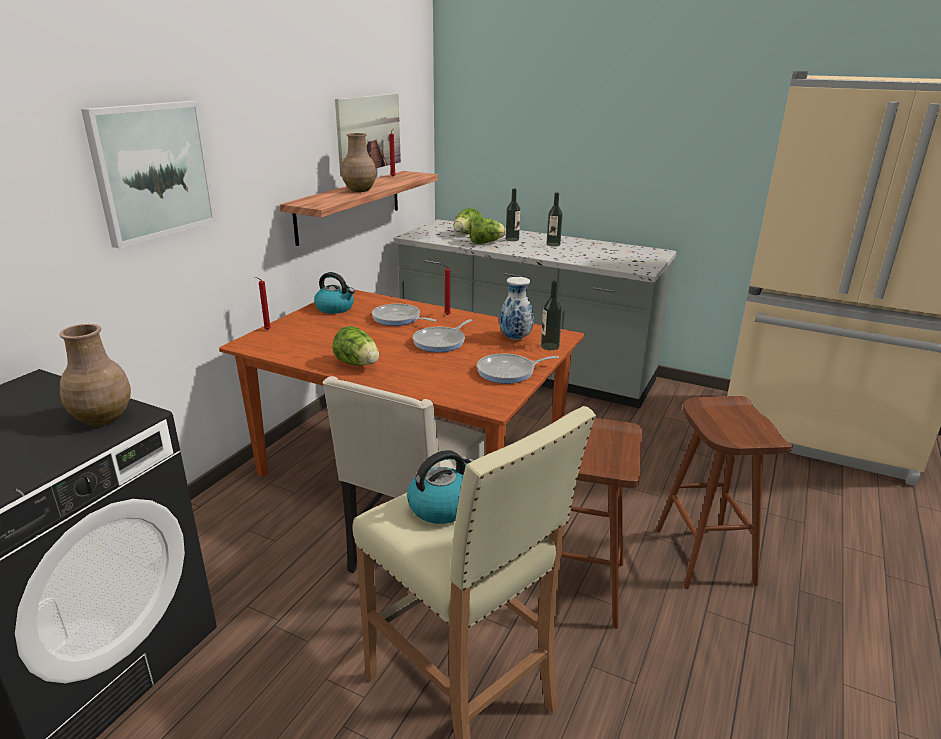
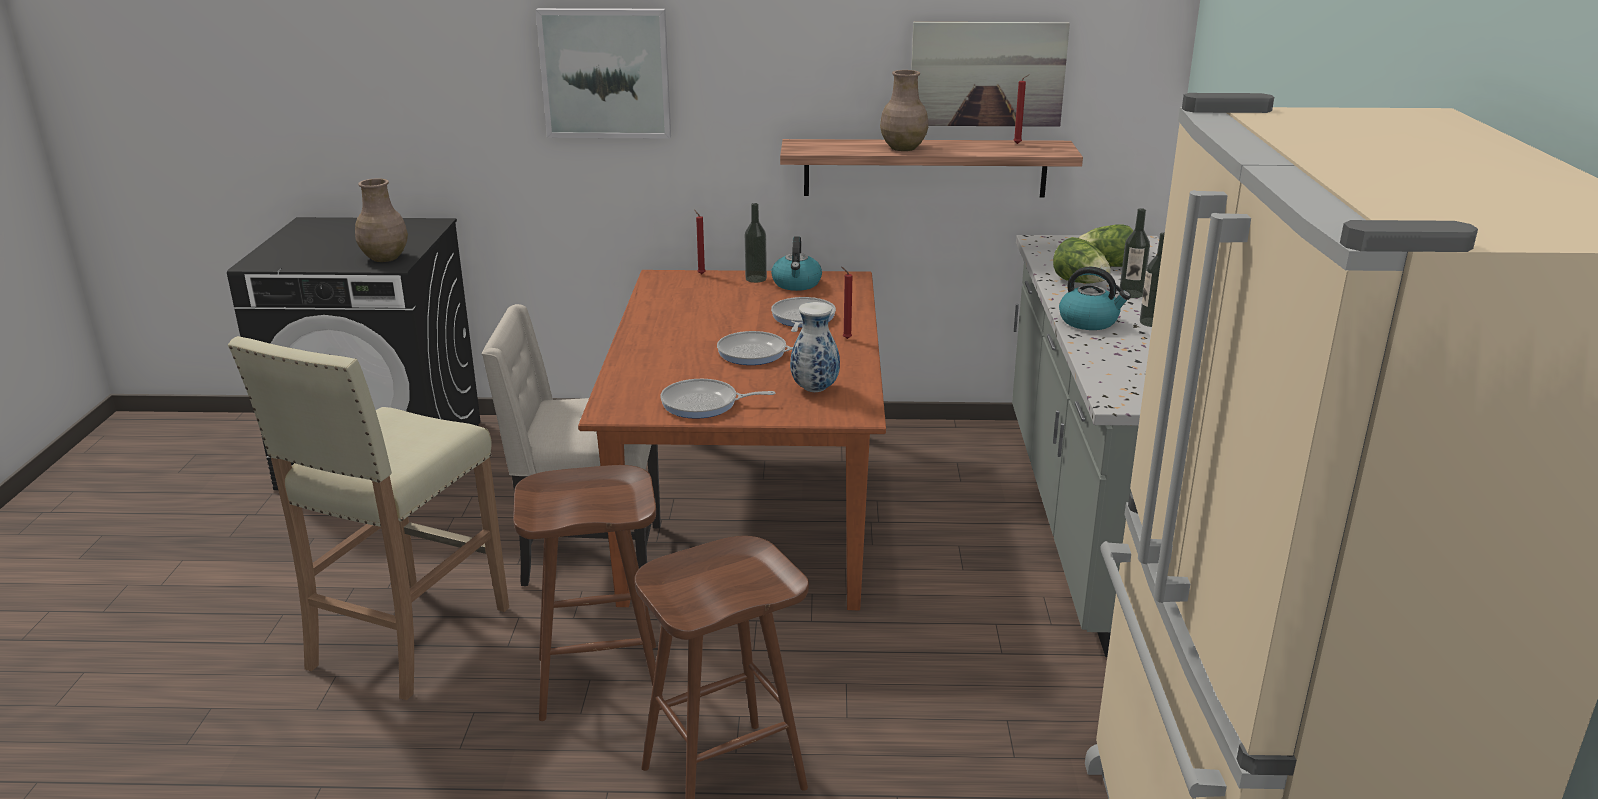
camera: 65 degrees right, 0 degrees up
(358, 364) = (655, 331): lettuce -> none
(442, 506) = (404, 432): kettle -> kettle (1089, 321)
(509, 372) = (704, 404): frying pan -> frying pan turned 45 degrees counterclockwise
(550, 346) = (809, 413): bottle -> bottle (756, 279)

